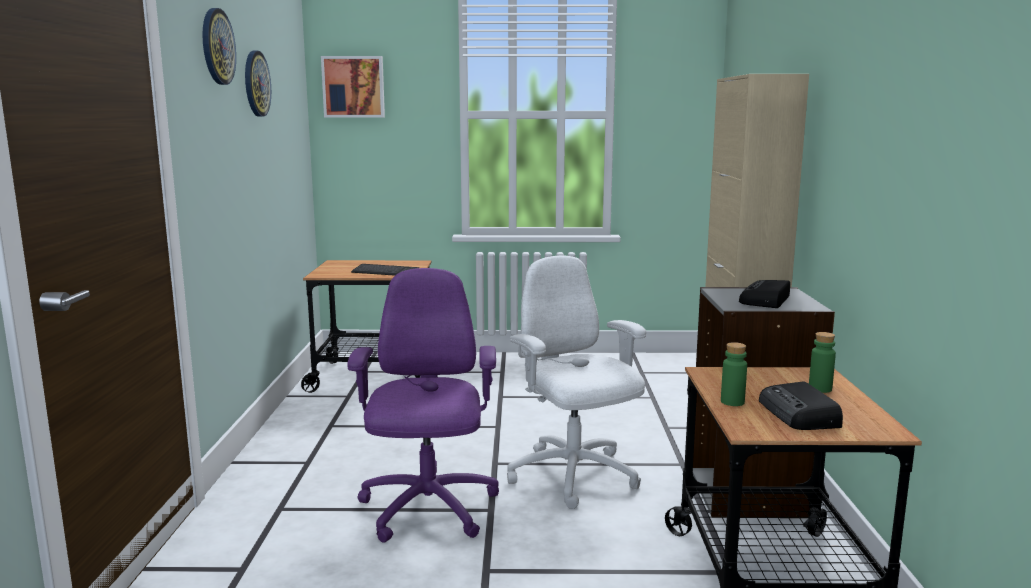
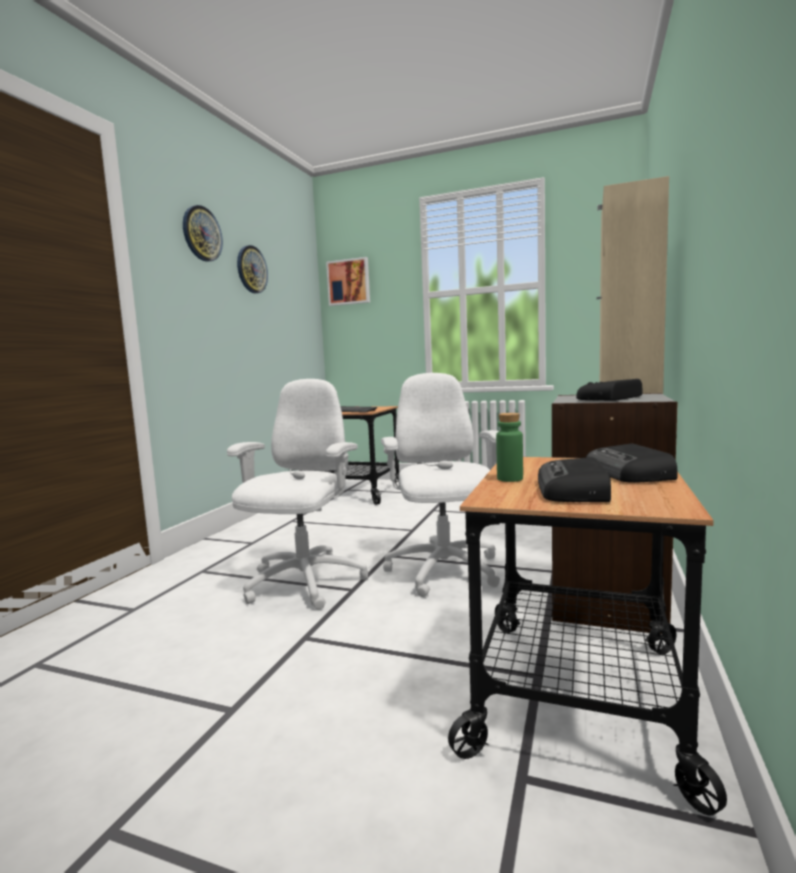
camera: 20 degrees right, 5 degrees down
(428, 510) = (303, 584): purple office chair -> white office chair
(820, 389) = (629, 473): green bottle -> radio

